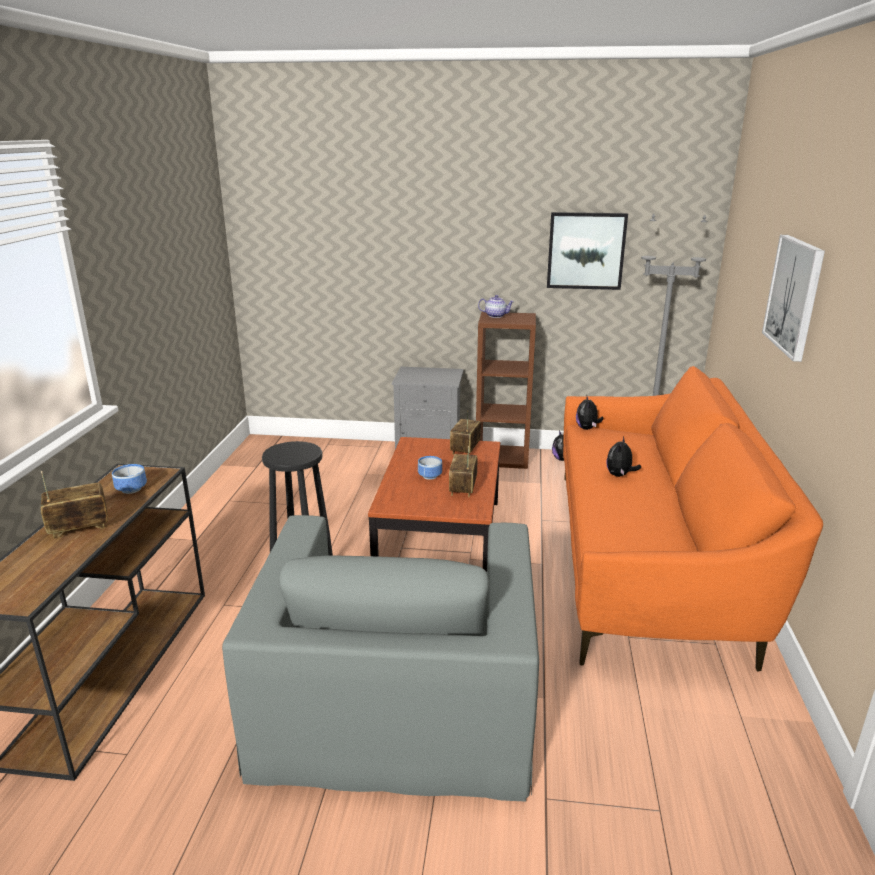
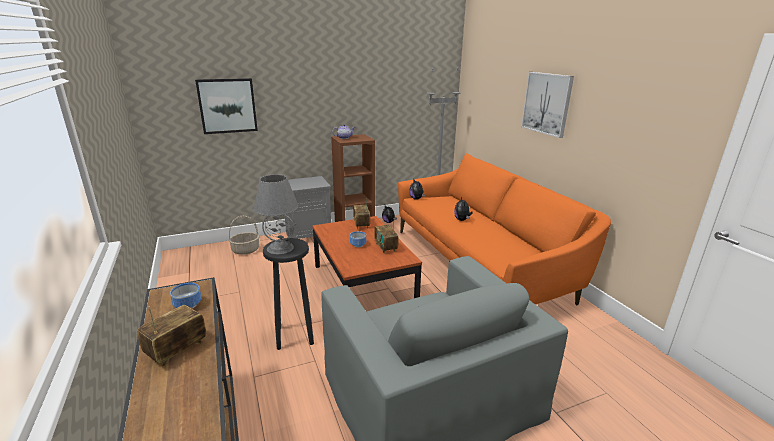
camera: 30 degrees left, 0 degrees up
(284, 452) = (280, 248): none -> grey table lamp
(338, 455) = (246, 250): none -> basket
(586, 250) = (389, 92): picture -> picture (227, 106)

